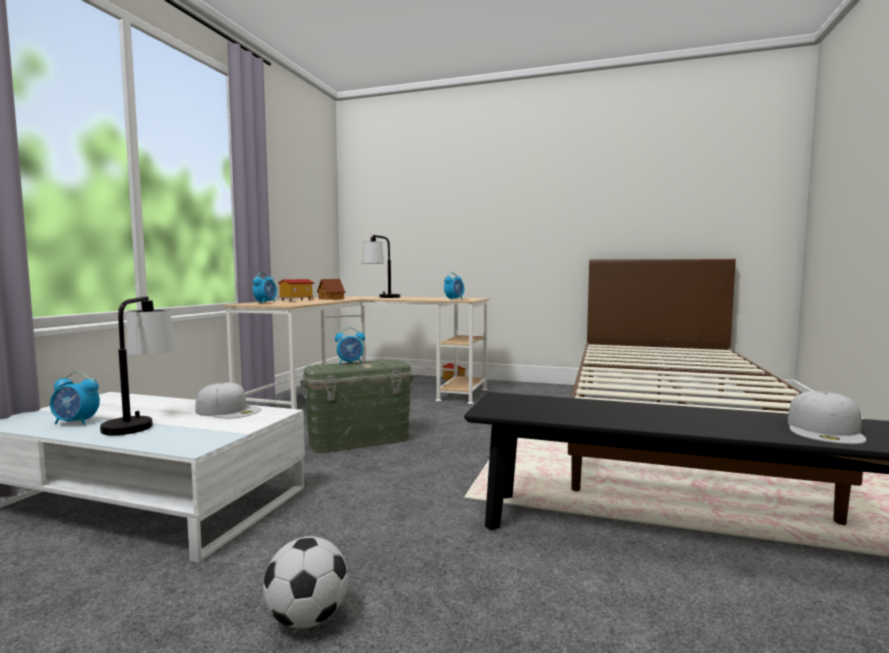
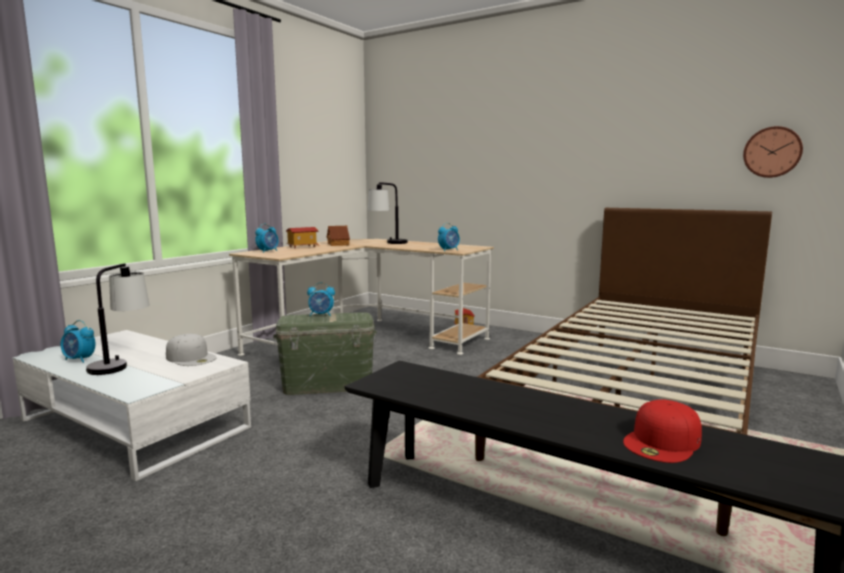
camera: 15 degrees right, 5 degrees up
(307, 619) = (177, 538): football -> none
(730, 208) = (772, 152): none -> wall clock
(825, 430) = (663, 442): white cap -> red cap

